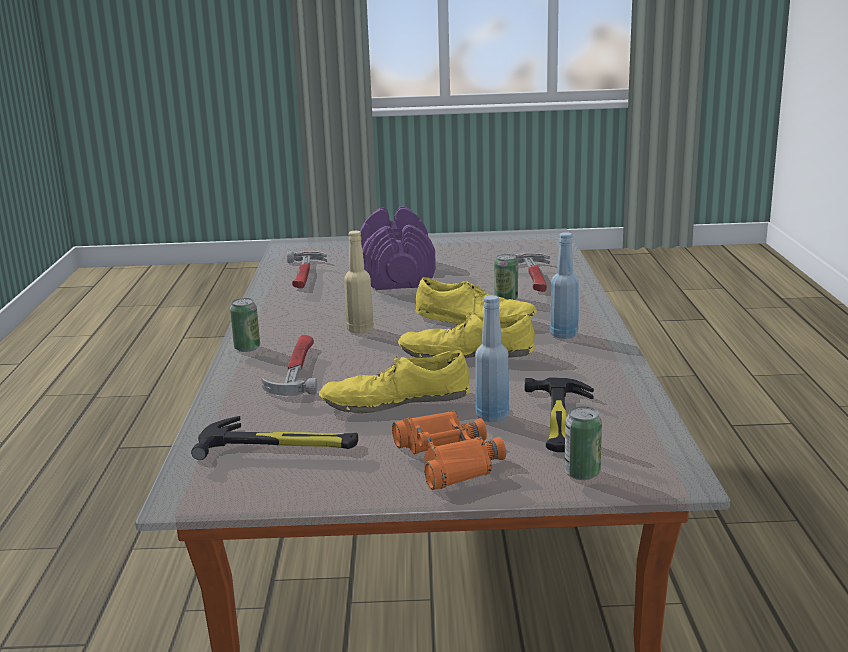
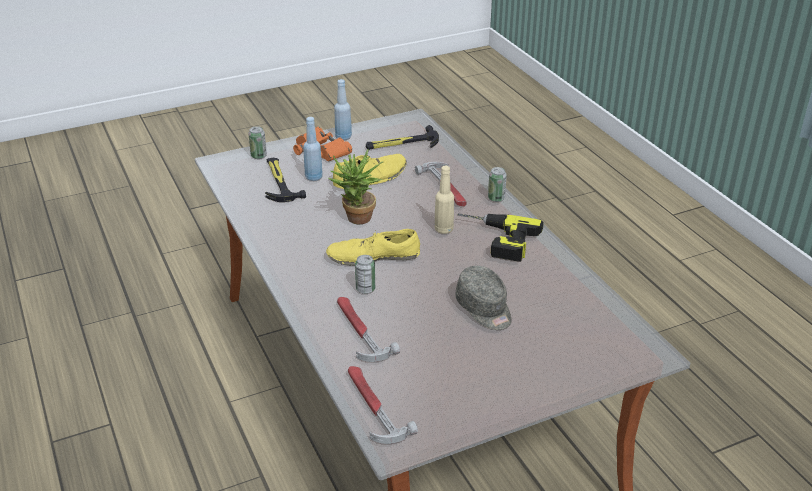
camera: 155 degrees right, 15 degrees up
(305, 274) = (564, 293): hammer -> hammer (373, 407)
(313, 314) = (494, 239): none -> power drill
(396, 275) = (484, 309): purple dumbbell -> grey cap
(466, 353) = (356, 220): yellow shoe -> potted plant
(564, 335) = (302, 252): blue bottle -> blue bottle (343, 137)

